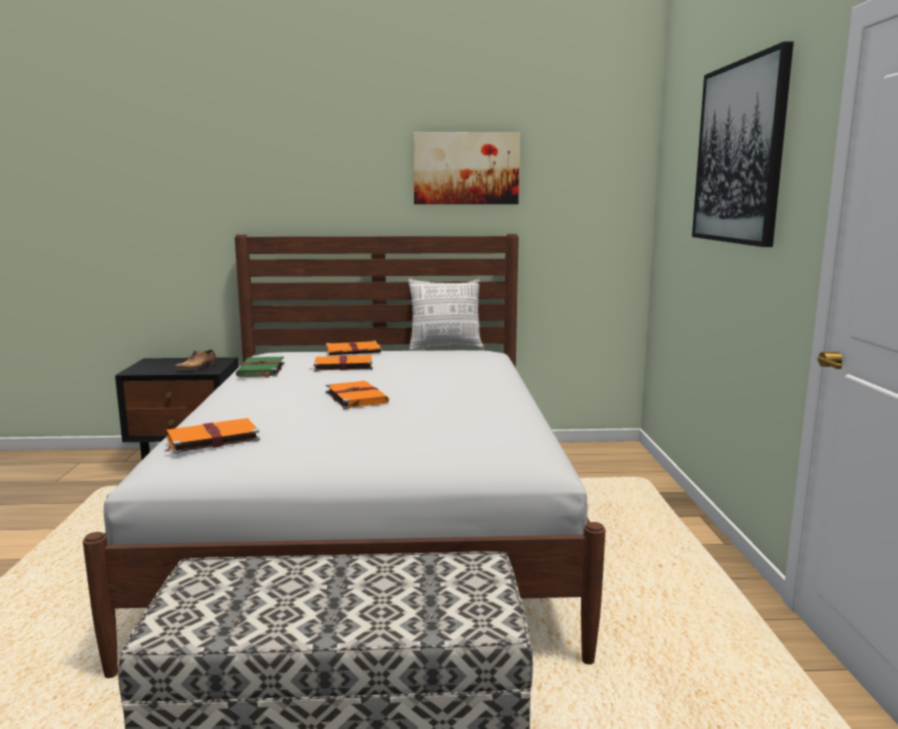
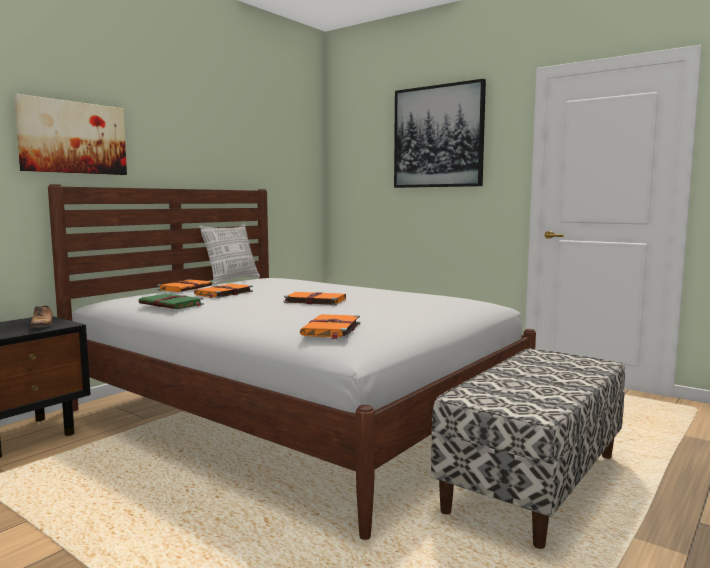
camera: 50 degrees left, 5 degrees down
(466, 168) = (227, 137): picture -> picture (73, 137)

